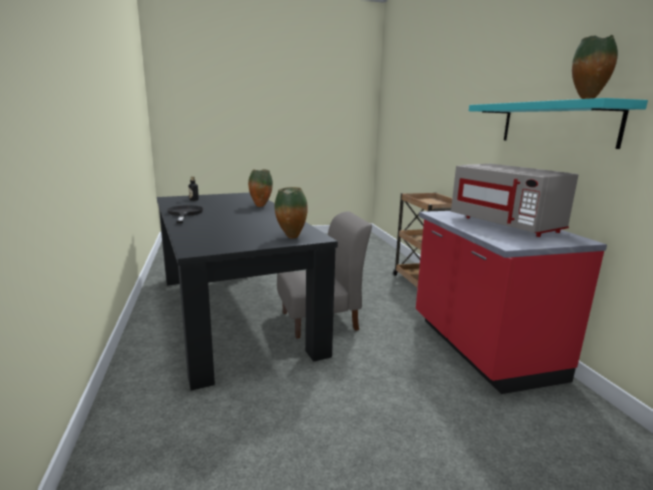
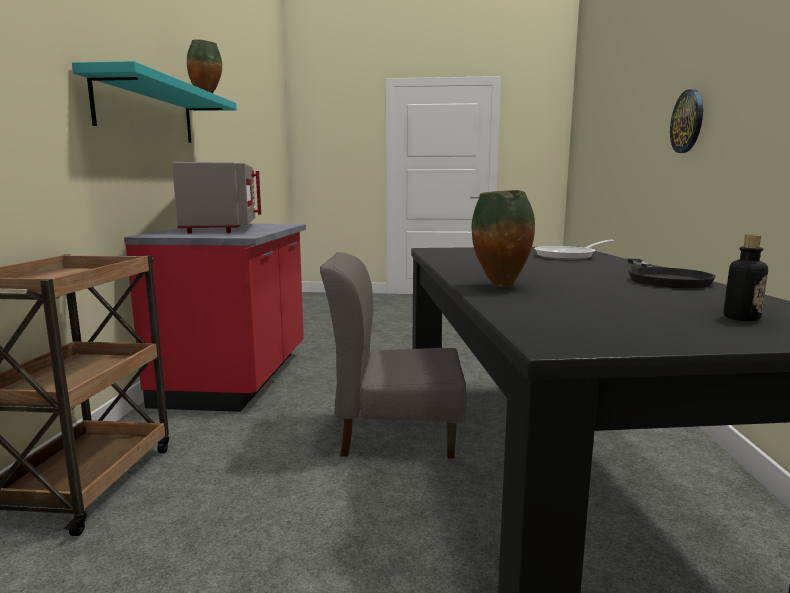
camera: 160 degrees left, 5 degrees down
(46, 126) = (688, 121): none -> wall clock
(209, 233) = (569, 256): none -> frying pan
(291, 238) = (462, 250): vase -> none

